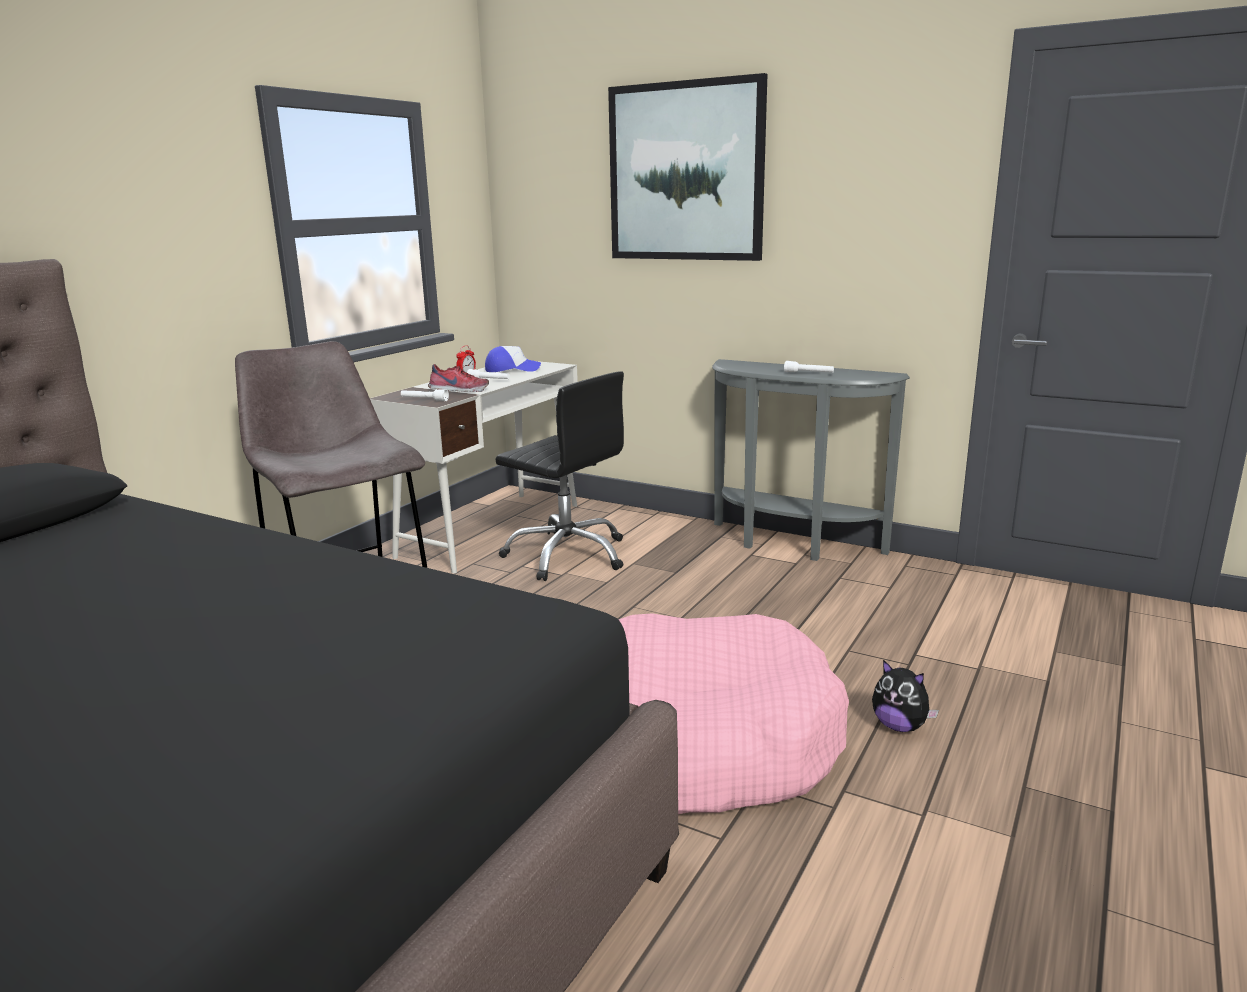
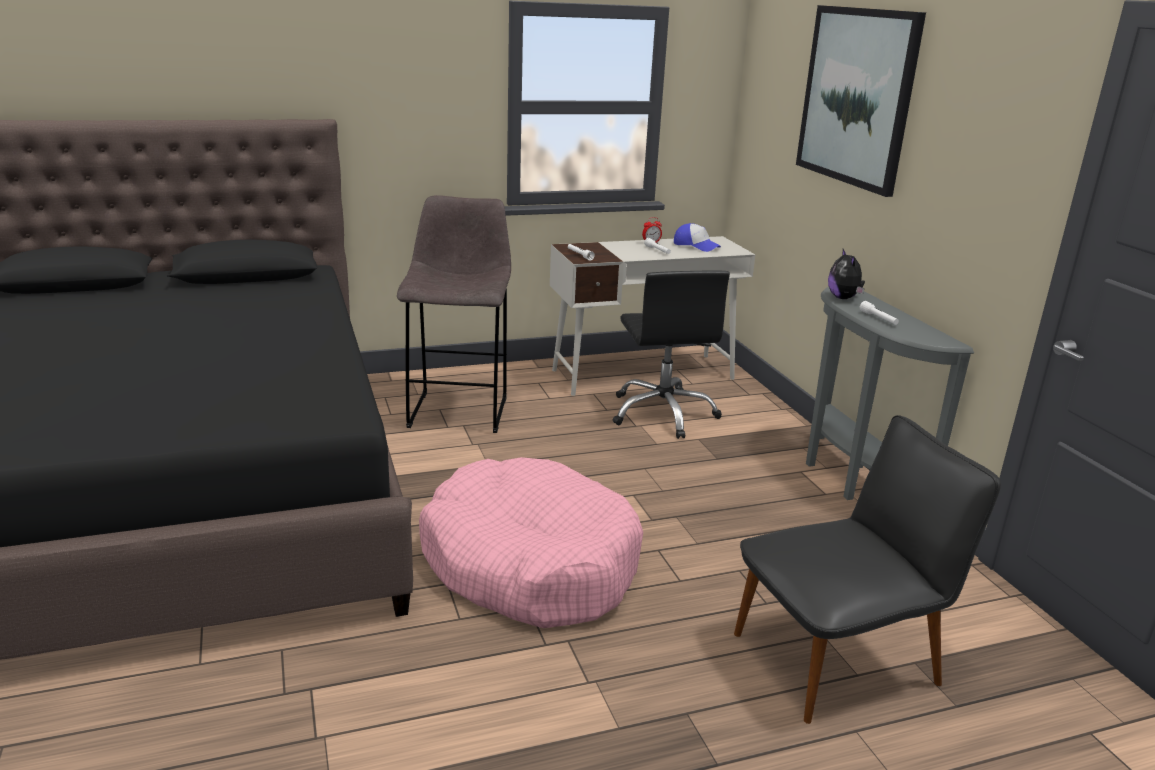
camera: 40 degrees right, 5 degrees up
(458, 391) = (617, 254): shoe -> none
(899, 726) = (676, 632): plush toy -> plush toy (844, 298)
(1017, 677) = (835, 658): none -> black chair

